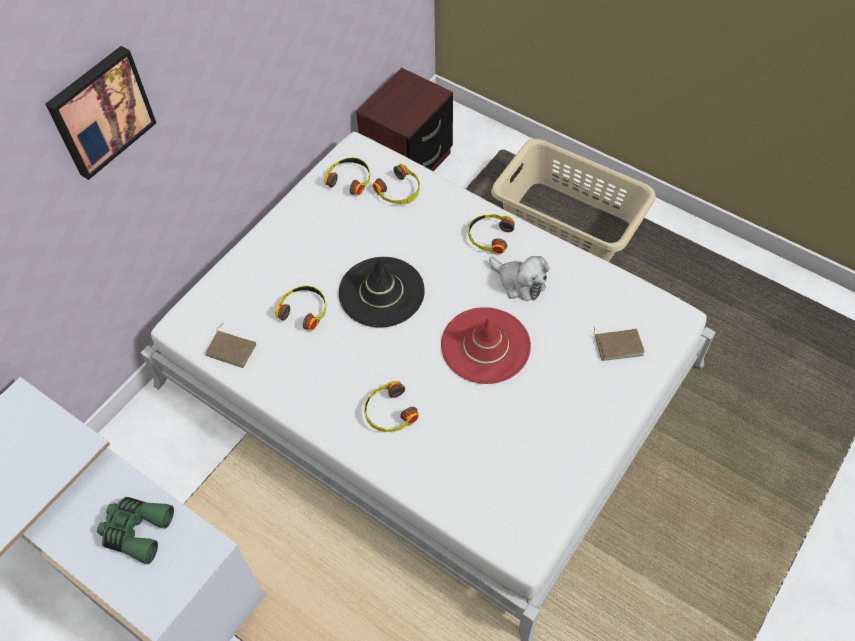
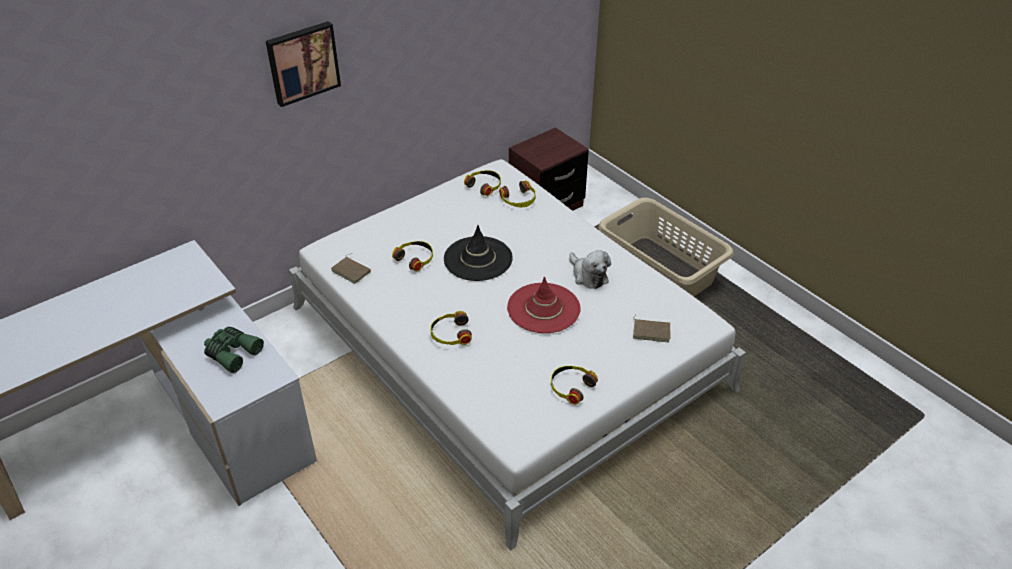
camera: 15 degrees right, 15 degrees down
(489, 236) = (577, 242): headphones -> headphones (571, 387)

